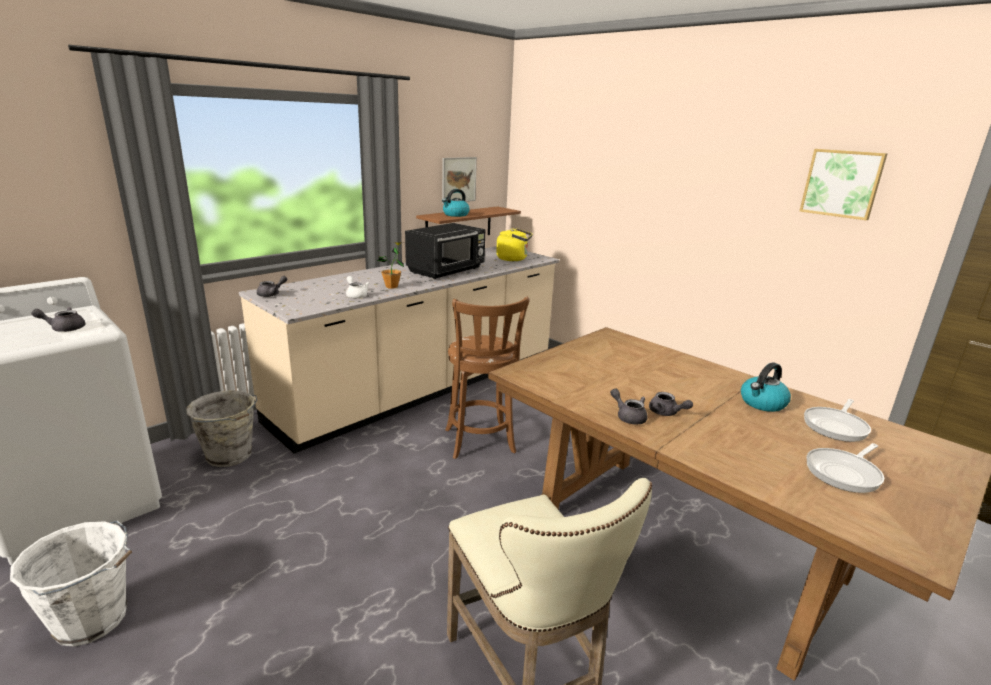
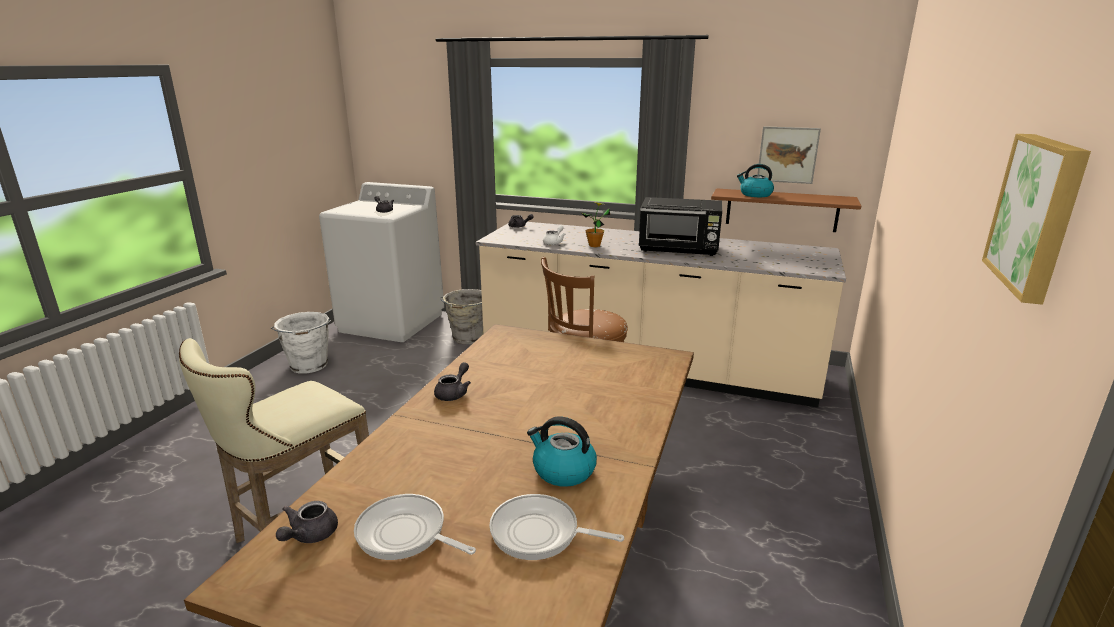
camera: 65 degrees right, 0 degrees up
(514, 259) = (788, 261): yellow kettle -> none
(666, 413) = (478, 411): grey teapot -> grey teapot (309, 535)

